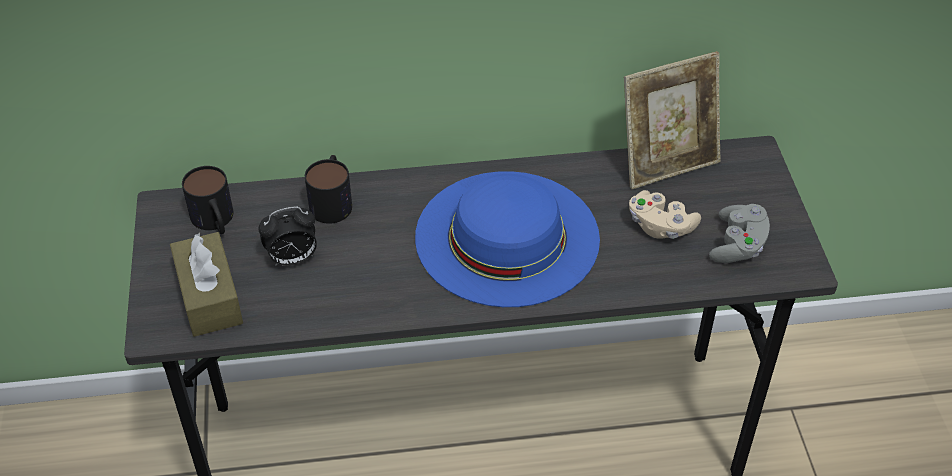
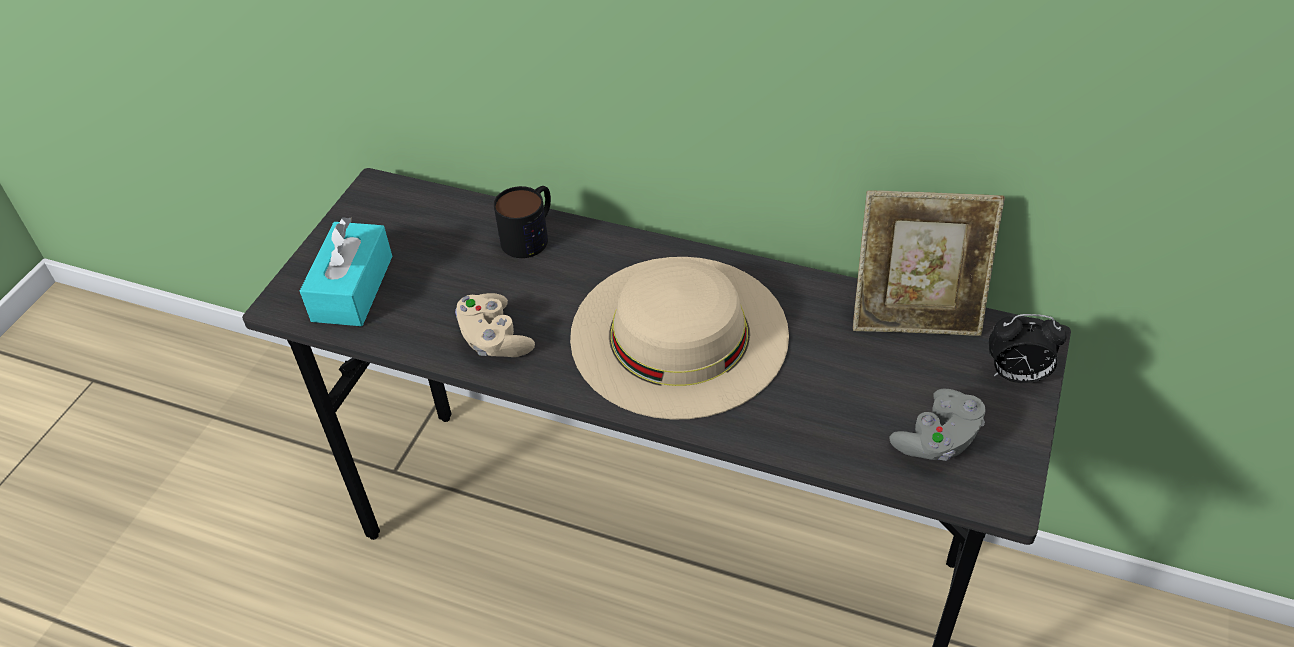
camera: 30 degrees right, 0 degrees up
(209, 296) = (352, 288): brown tissue box -> turquoise tissue box
(215, 222) = (409, 218): mug -> none
(292, 259) = (452, 280): alarm clock -> alarm clock (1016, 375)
(507, 237) = (679, 334): blue hat -> beige hat
(660, 226) = (858, 384): beige game controller -> beige game controller (494, 339)

